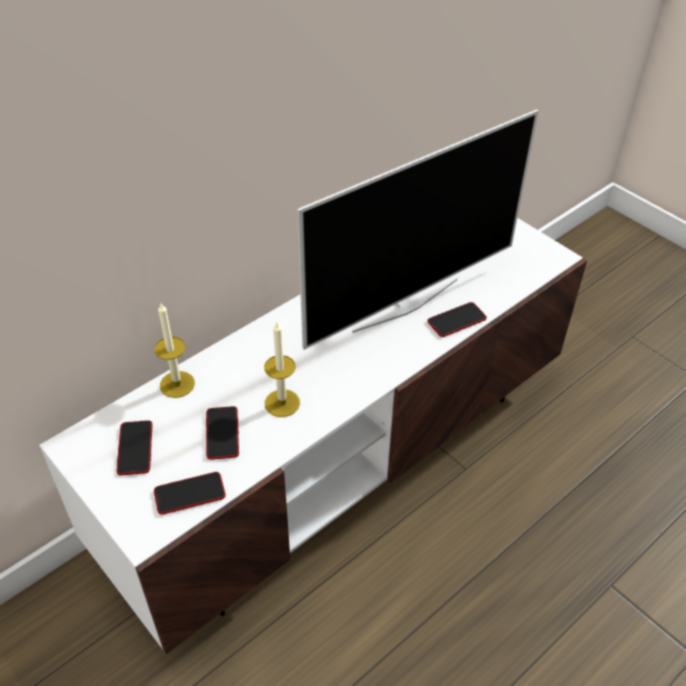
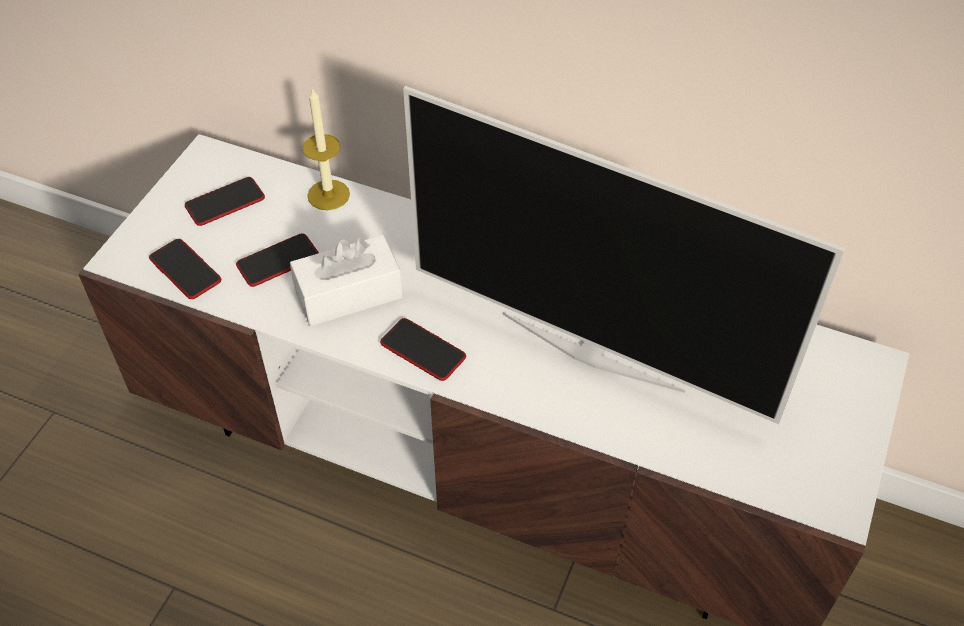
camera: 65 degrees right, 5 degrees up
(282, 403) = (349, 293): candle -> white tissue box
(456, 320) = (600, 419): phone -> phone (423, 350)

